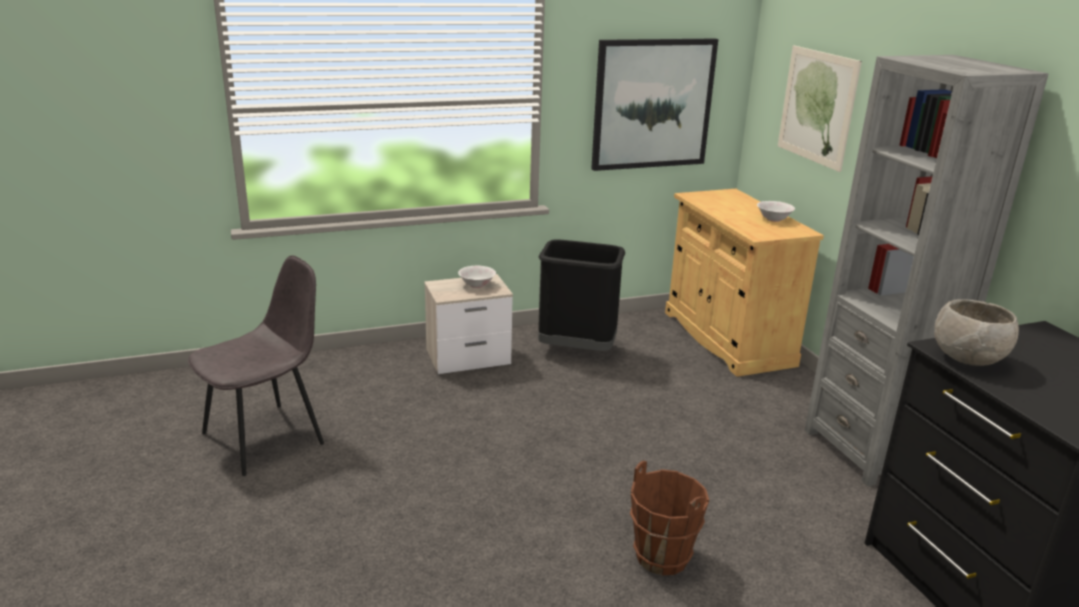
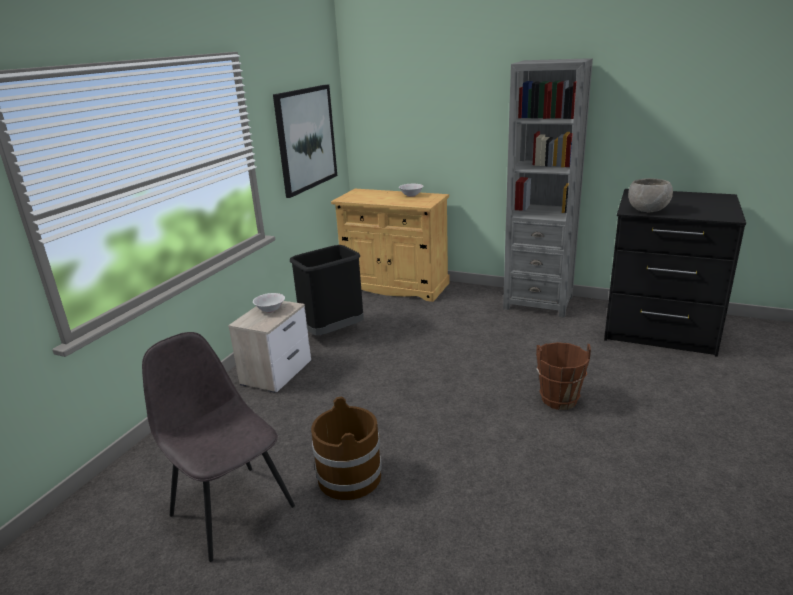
camera: 45 degrees left, 0 degrees up
(266, 437) = (231, 509): grey chair -> grey chair turned 45 degrees counterclockwise
(365, 475) = (349, 476): none -> brown bucket
(817, 106) = (416, 115): picture -> none

